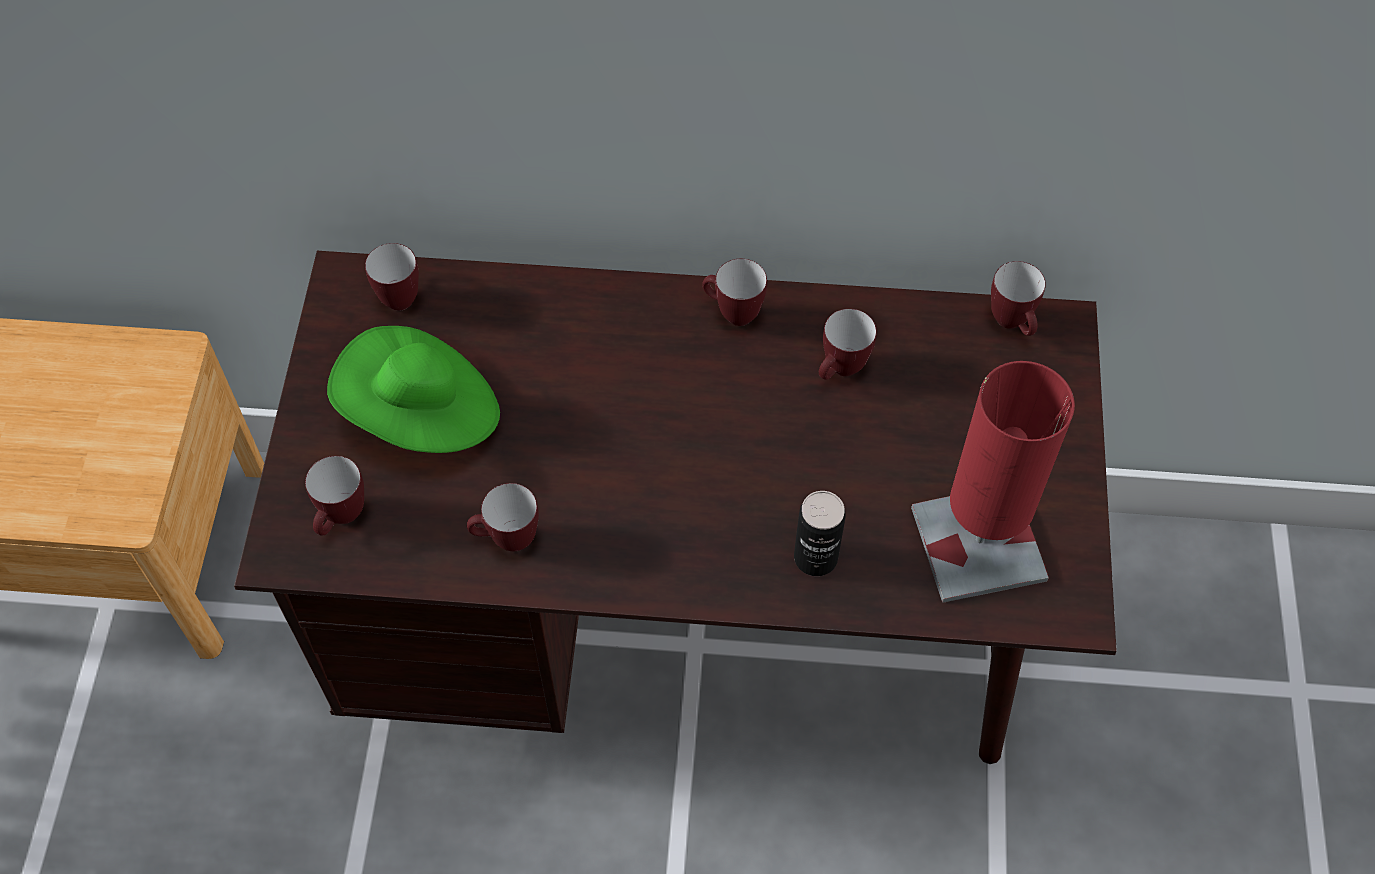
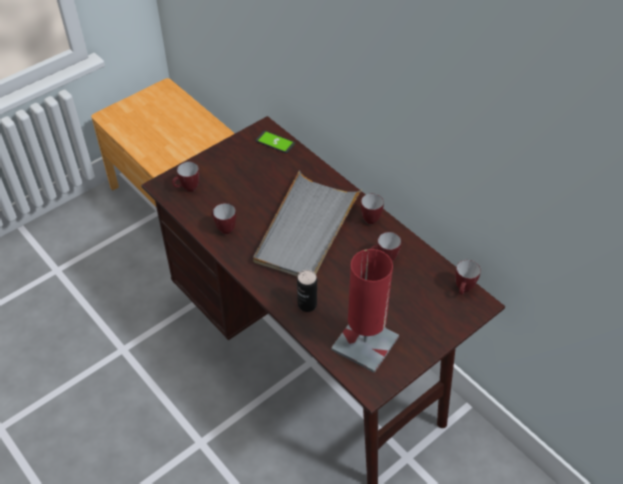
camera: 45 degrees right, 10 degrees down
(398, 294) = (275, 142): mug -> phone
(423, 415) = (242, 179): green hat -> none
(654, 419) = (307, 229): none -> grey tray

